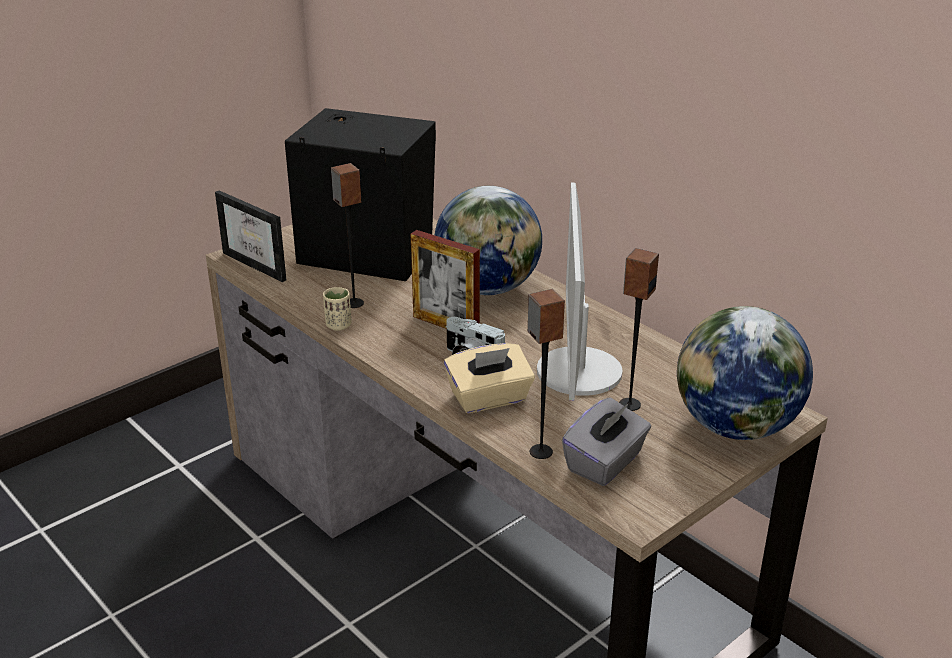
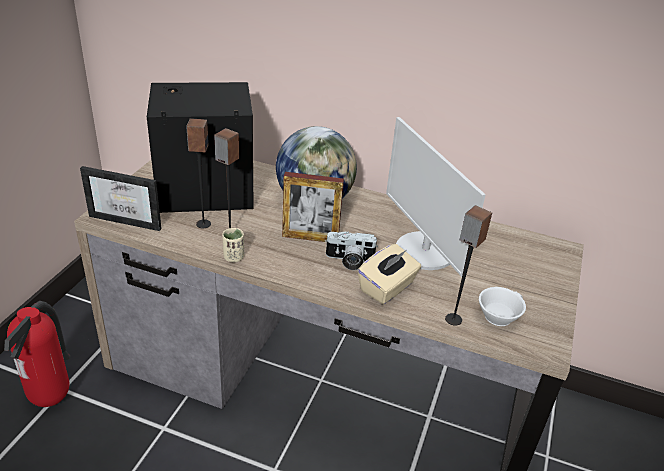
camera: 30 degrees left, 5 degrees up
(162, 472) = (52, 399): none -> fire extinguisher
(605, 463) = (497, 315): grey tissue box -> white cup
(629, 404) = (474, 267): speaker -> speaker (203, 224)
(735, 427) = (544, 265): globe -> none

